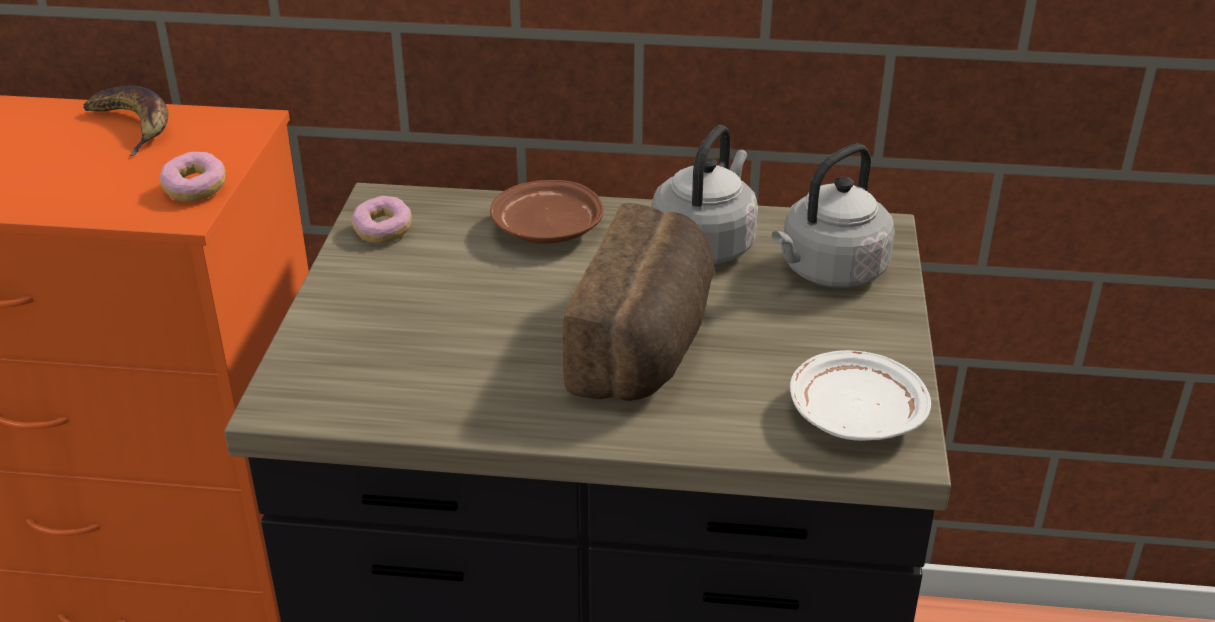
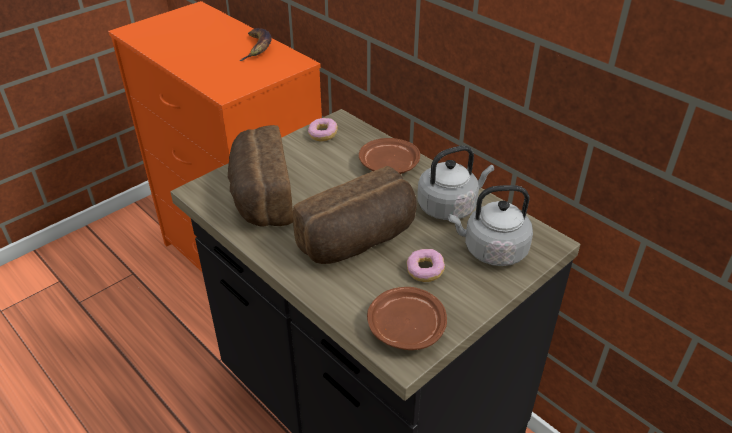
camera: 40 degrees right, 5 degrees up
(195, 189) = (242, 84): donut -> donut (425, 271)
(405, 361) = (260, 196): none -> bread
(854, 415) = (406, 327): white plate -> brown plate

